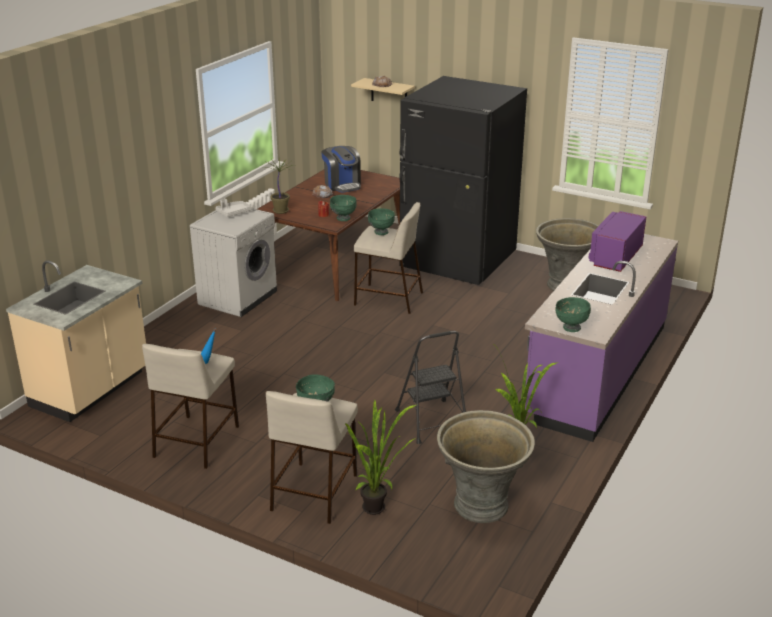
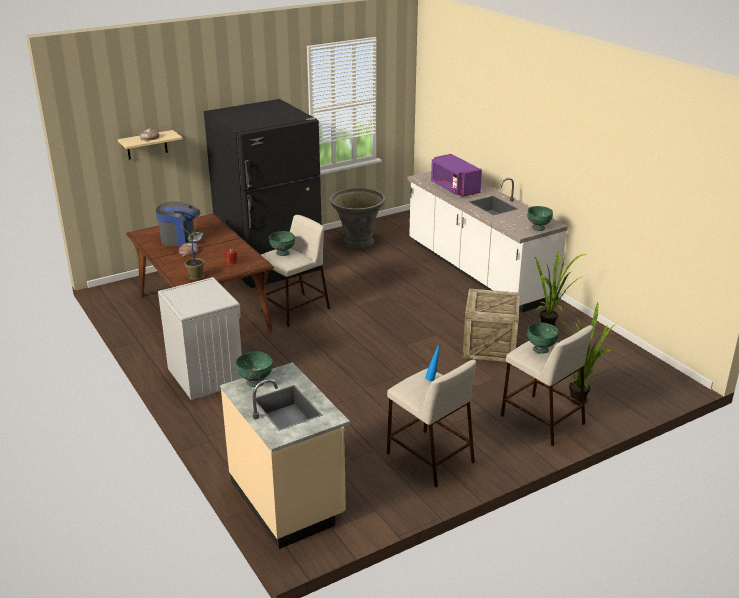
camera: 60 degrees left, 0 degrees up
(233, 212) = (186, 293): grey tray -> none
(343, 218) = (250, 256): green bowl -> green bowl (255, 383)
(432, 422) = (489, 346): black step ladder -> crate
(481, 506) = (601, 360): grey planter -> none
(596, 370) = (477, 271): purple counter -> white counter

